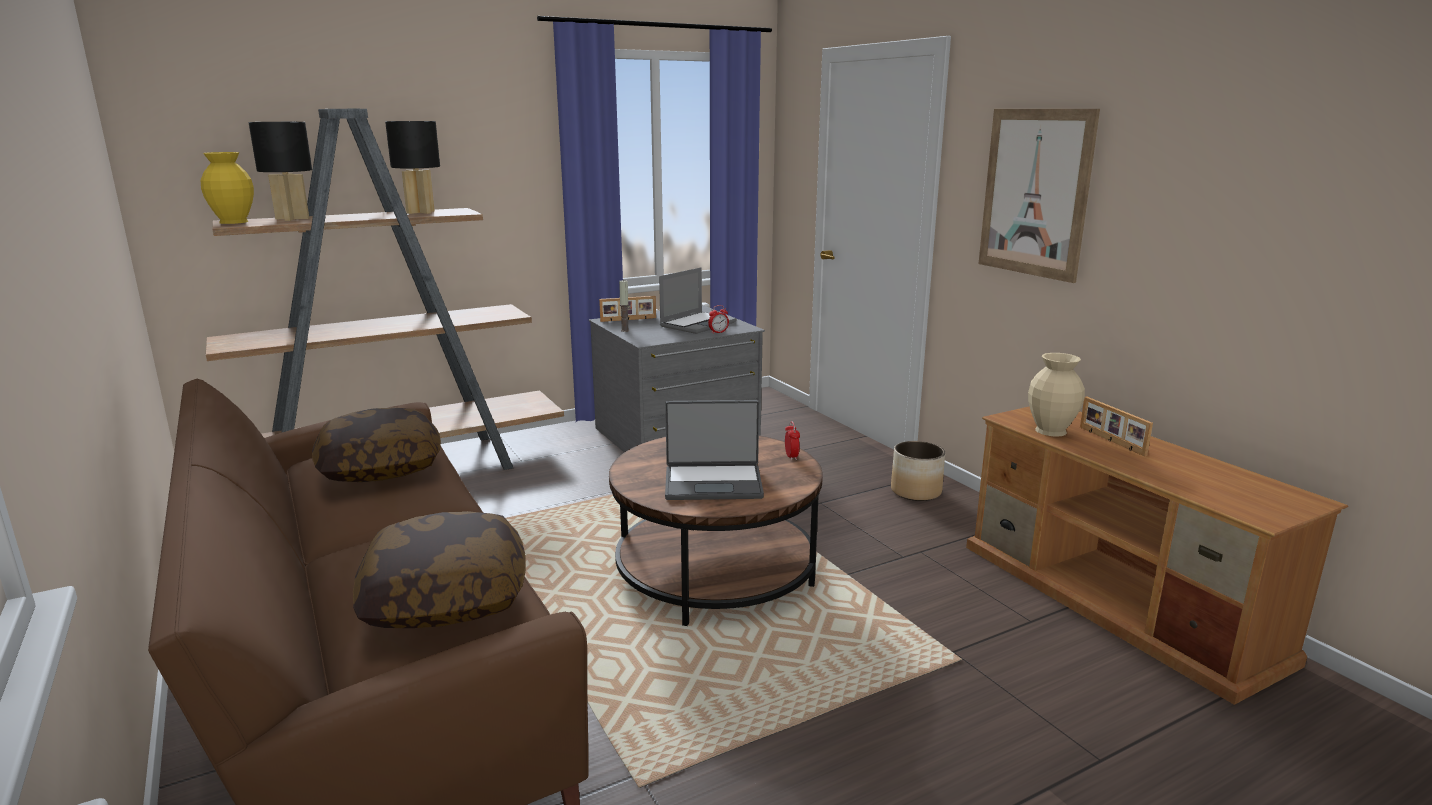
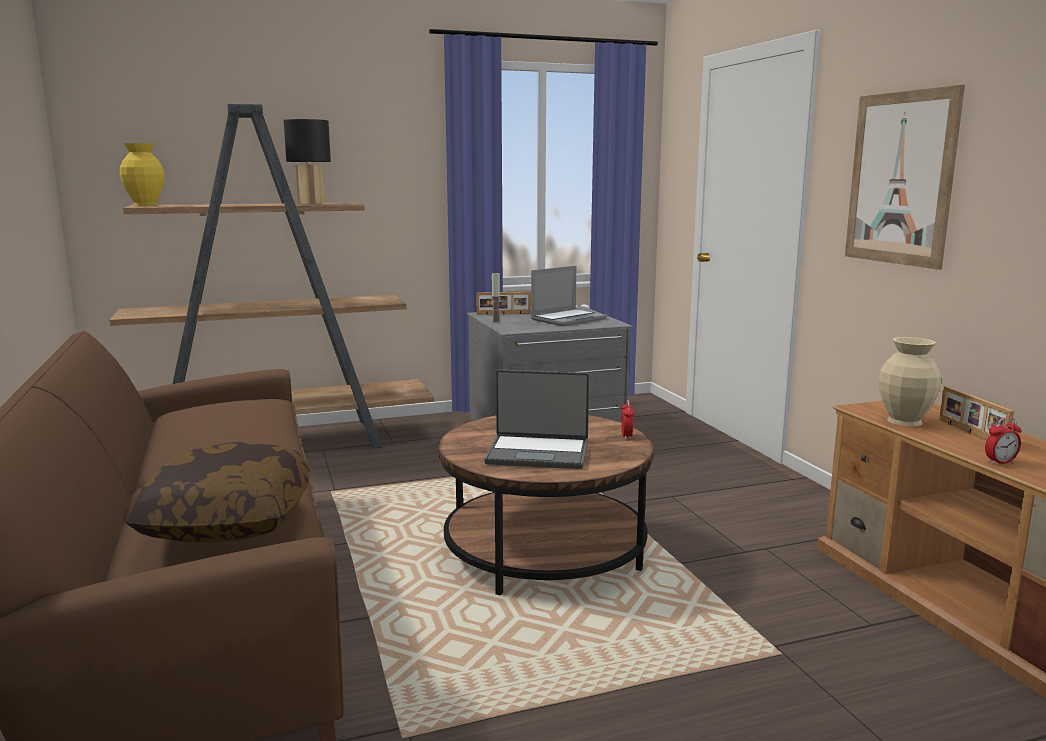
camera: 10 degrees right, 5 degrees down
(292, 219) = (197, 204): black table lamp -> none
(380, 467) = (226, 417): pillow -> none
(718, 332) = (585, 326): alarm clock -> alarm clock (1000, 462)
(916, 491) = (776, 493): planter -> none

